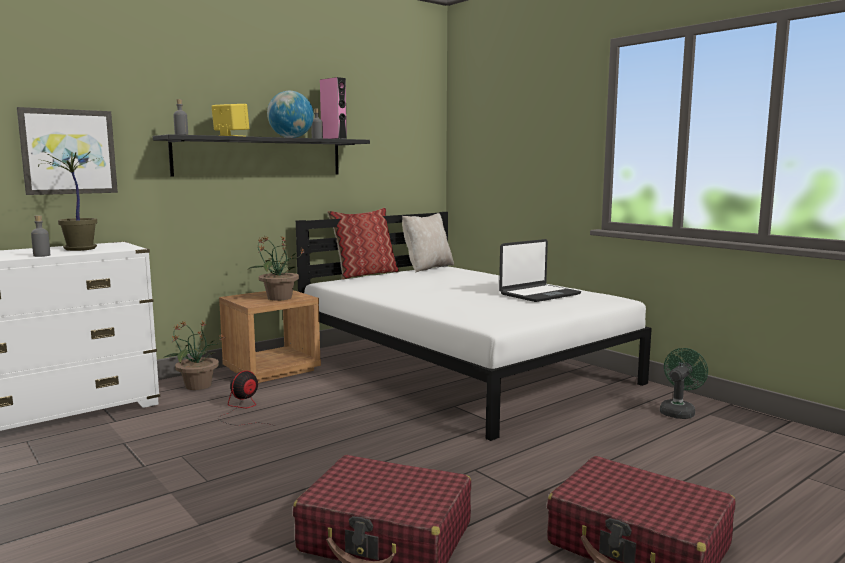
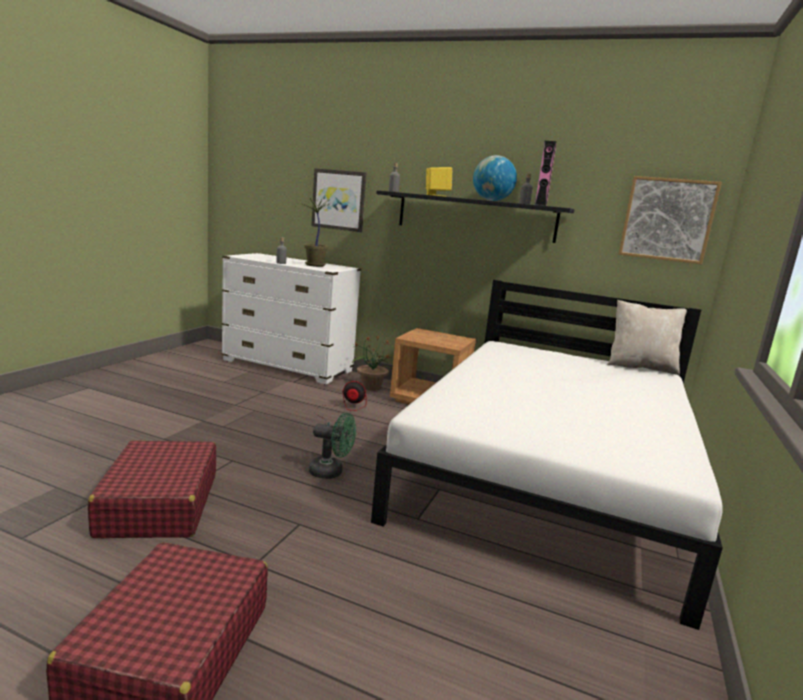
camera: 60 degrees right, 5 degrees up
(278, 298) = (438, 340): potted plant -> none
(365, 274) = (557, 350): pillow -> none
(411, 144) = (667, 219): none -> picture
(539, 294) = (613, 425): laptop -> none
(679, 411) = (615, 674): green fan -> green fan (331, 472)

